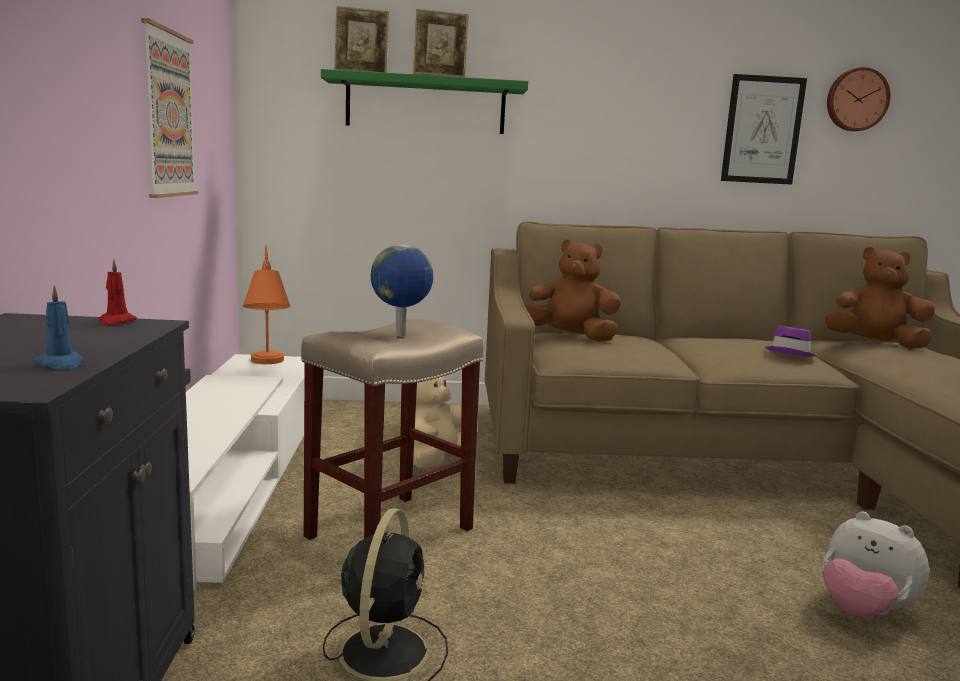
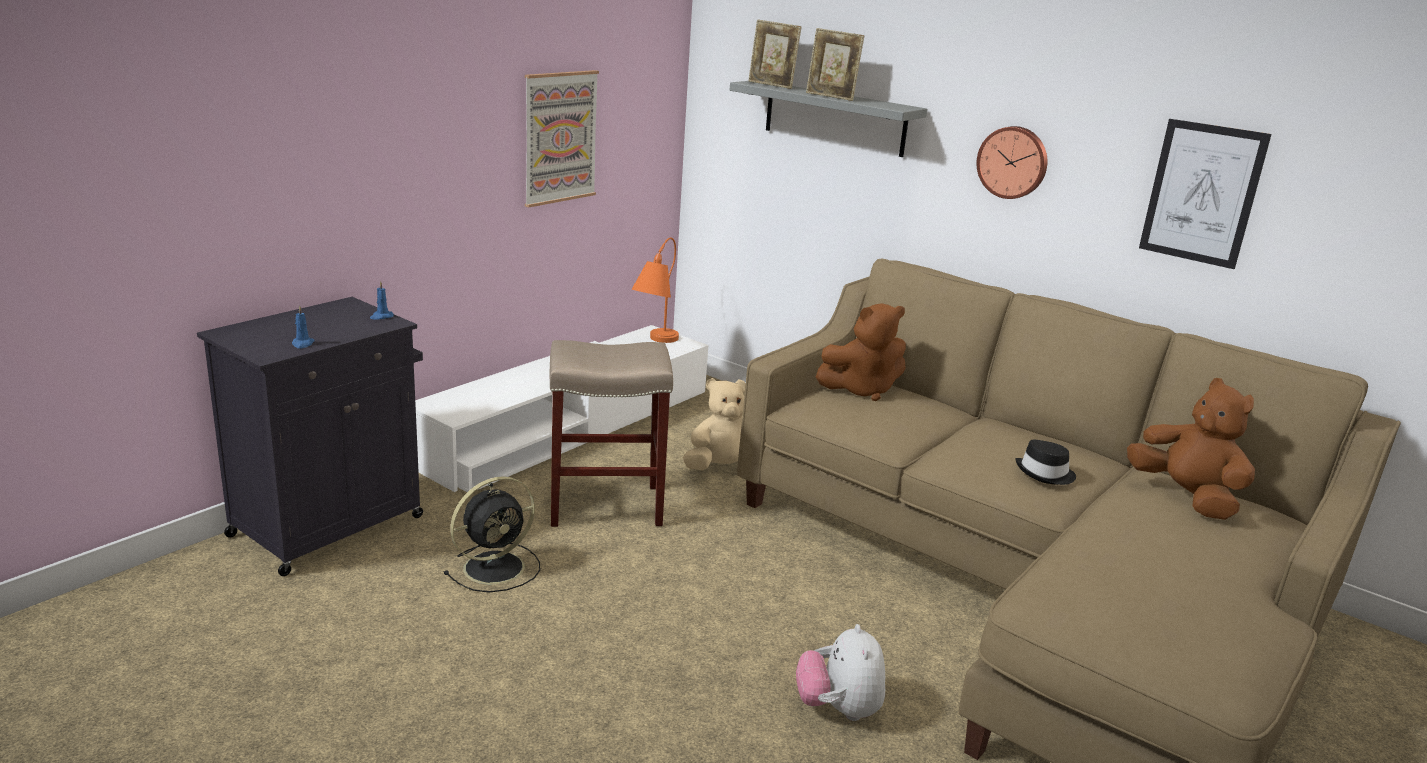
camera: 40 degrees right, 10 degrees up
(116, 322) = (381, 317): red candle -> blue candle
(400, 335) = (609, 356): globe -> none
(425, 105) = (834, 118): green shelf -> grey shelf
(570, 337) = (862, 389): brown plush toy -> brown plush toy turned 105 degrees clockwise
(791, 353) = (1045, 473): purple hat -> black hat
(856, 100) = (1346, 171): wall clock -> wall clock (1013, 162)

